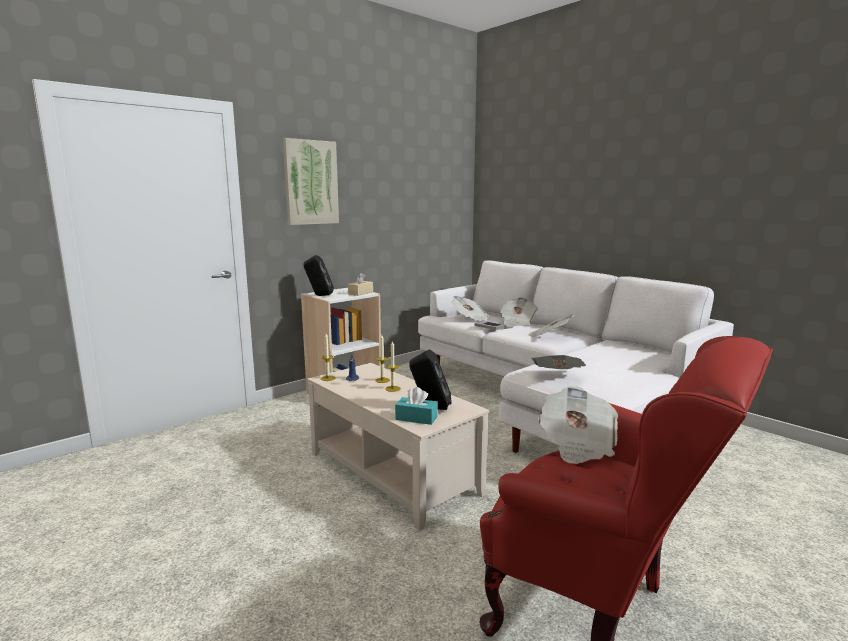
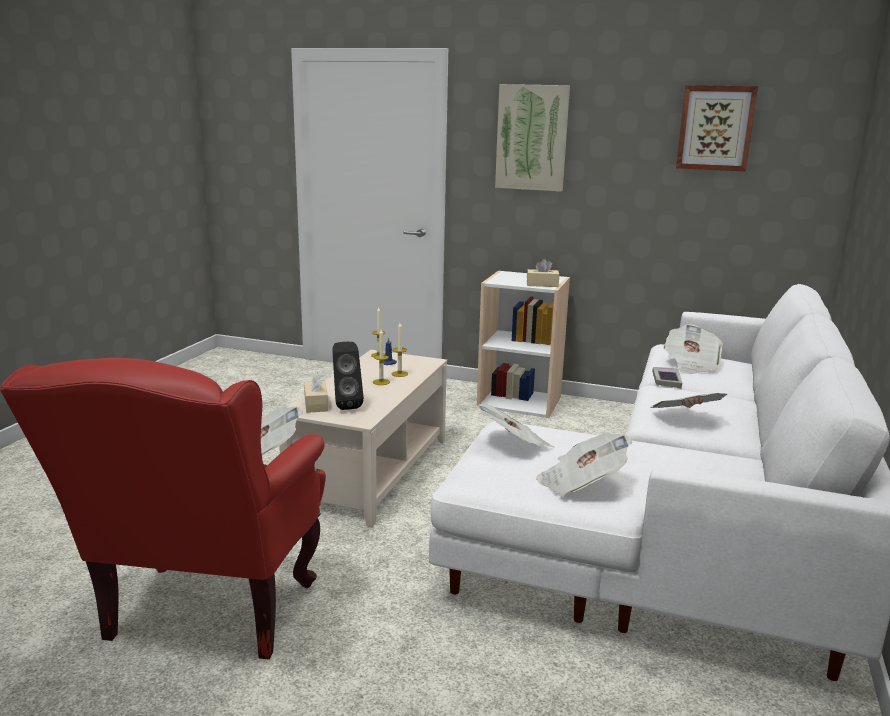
camera: 60 degrees right, 5 degrees up
(319, 295) = (499, 276): black speaker -> none
(416, 174) = (715, 128): none -> picture
(416, 418) = (316, 404): turquoise tissue box -> beige tissue box
(517, 322) = (729, 391): newspaper -> newspaper (580, 484)

